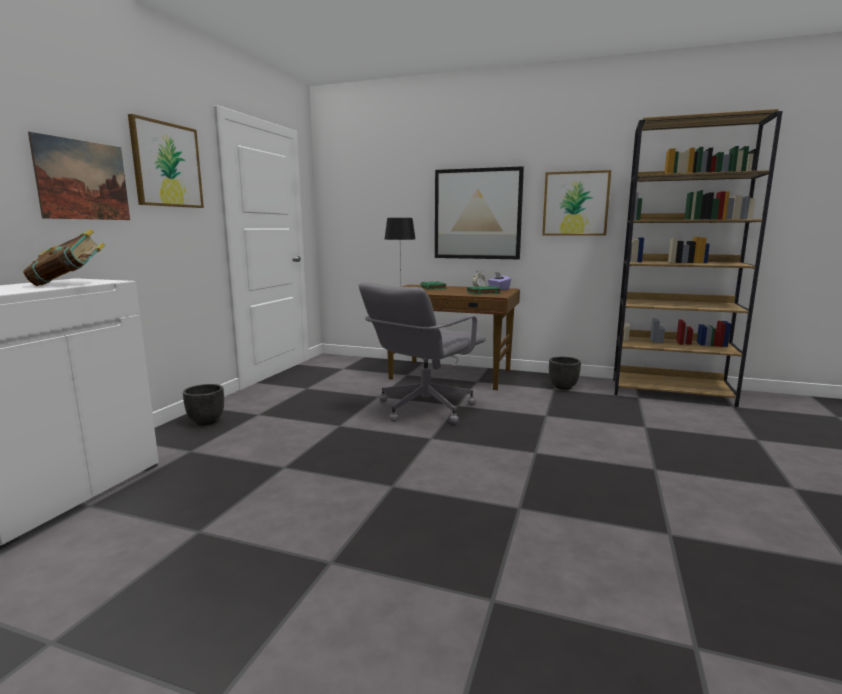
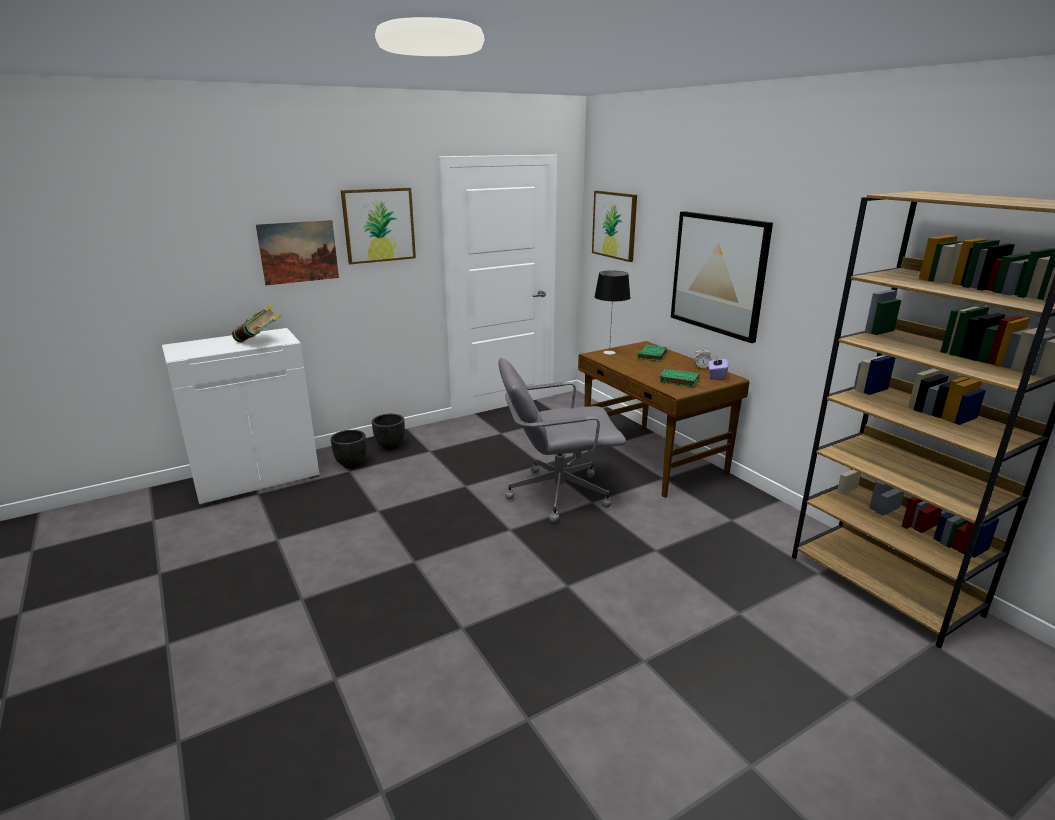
camera: 40 degrees right, 10 degrees up
(563, 387) = (748, 522): black planter -> black planter (351, 464)
(575, 203) = (827, 285): picture -> picture (614, 225)

